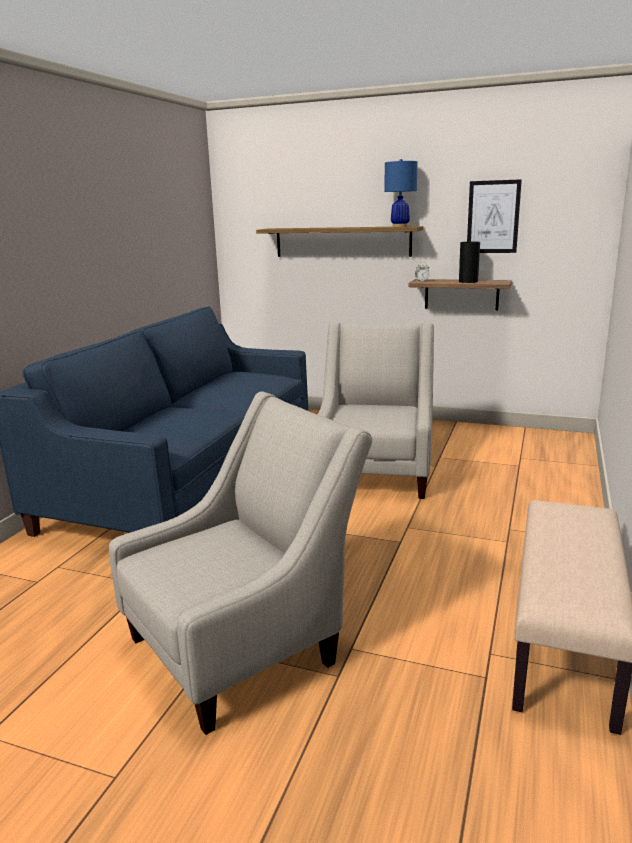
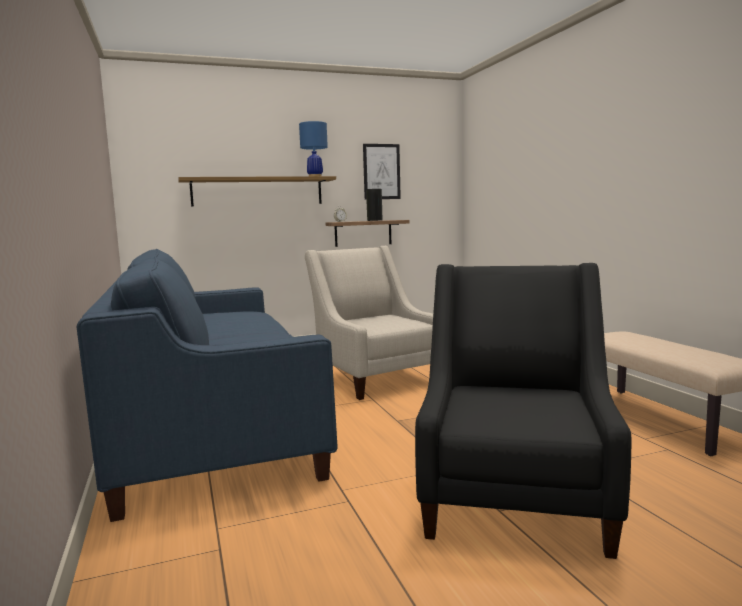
camera: 40 degrees left, 10 degrees down
(245, 644) = (515, 498): beige armchair -> black armchair

